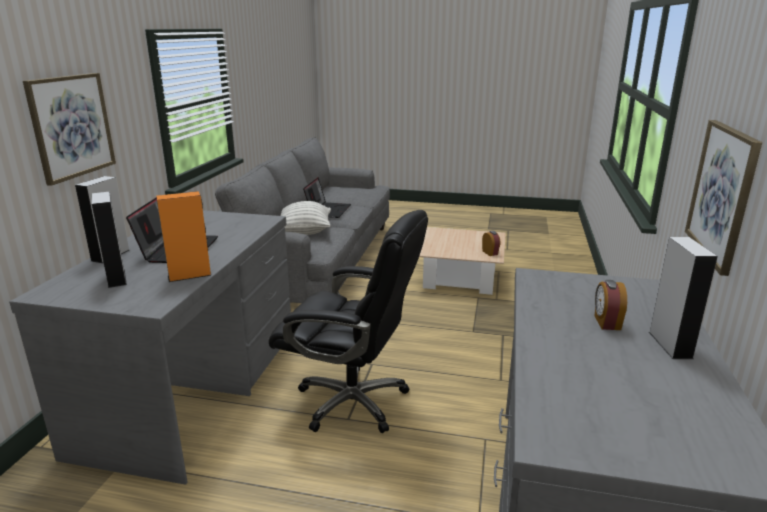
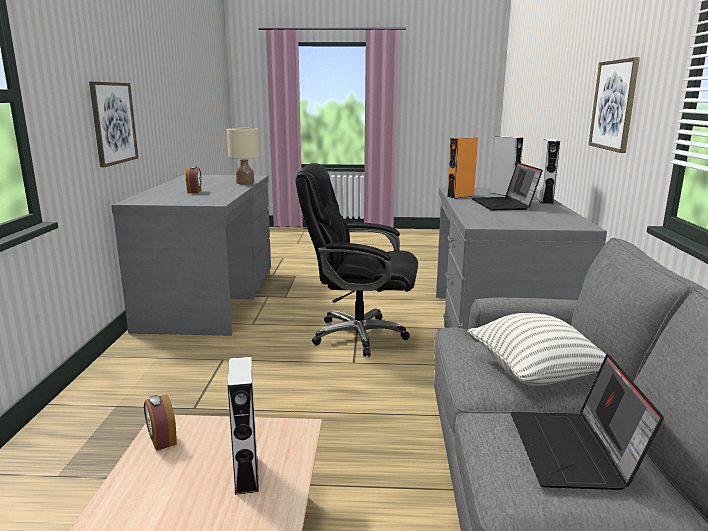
camera: 170 degrees right, 5 degrees down
(542, 375) = (245, 183): none -> beige table lamp
(670, 345) = (172, 188): grey speaker -> grey speaker (246, 474)

